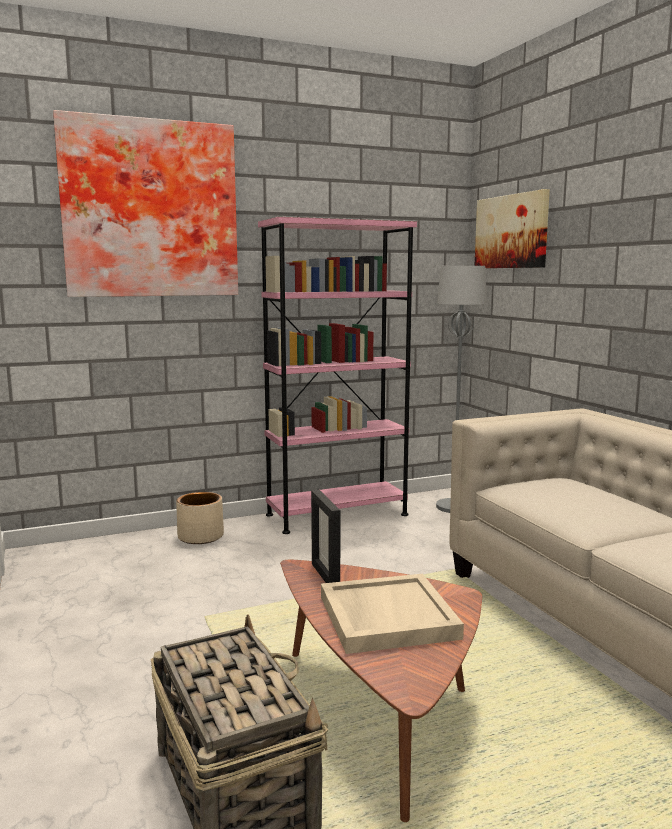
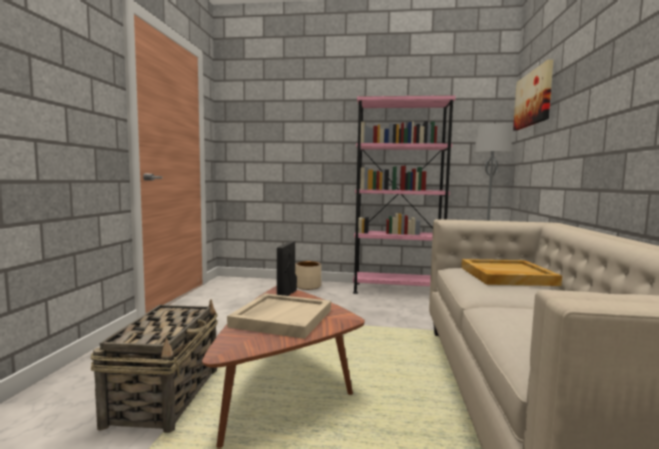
camera: 30 degrees right, 5 degrees down
(150, 210) = (299, 100): picture -> none
(577, 492) = (506, 276): none -> beige tray

